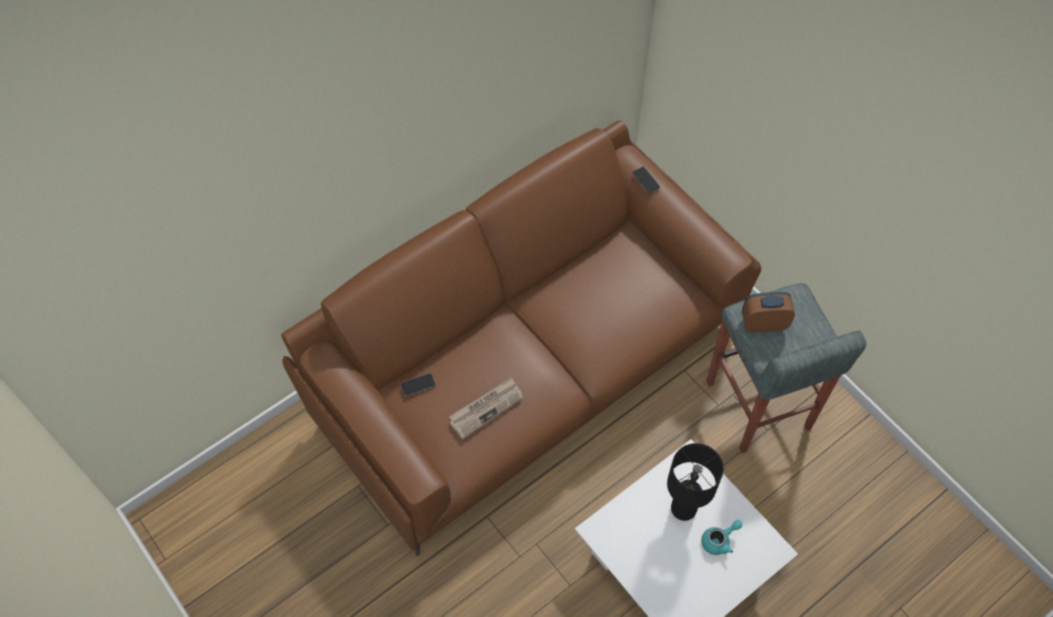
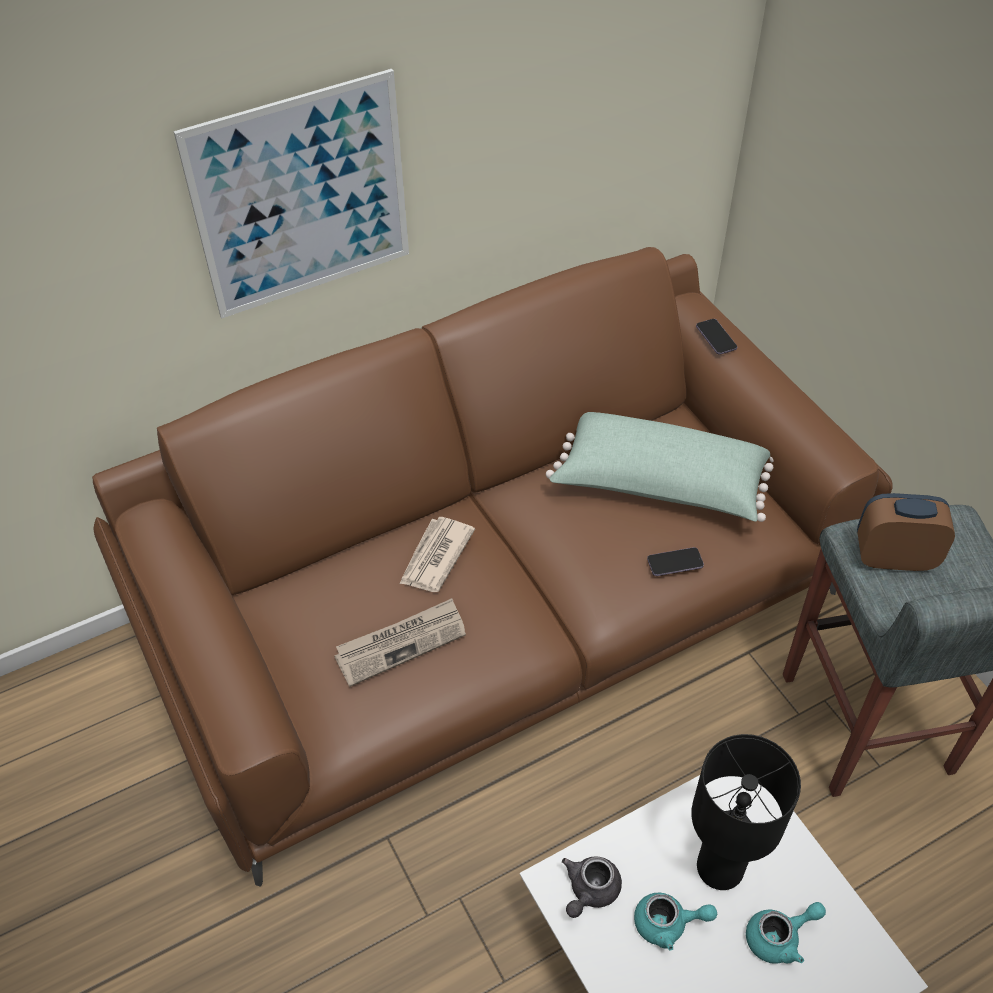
camera: 10 degrees right, 10 degrees down
(397, 160) = (302, 197): none -> picture
(418, 385) = (300, 594): phone -> phone (675, 563)
(494, 350) = (435, 557): none -> newspaper
(614, 532) = (589, 891): none -> grey teapot
(621, 283) = (659, 486): none -> green pillow
(659, 543) = (668, 924): none -> turquoise teapot

